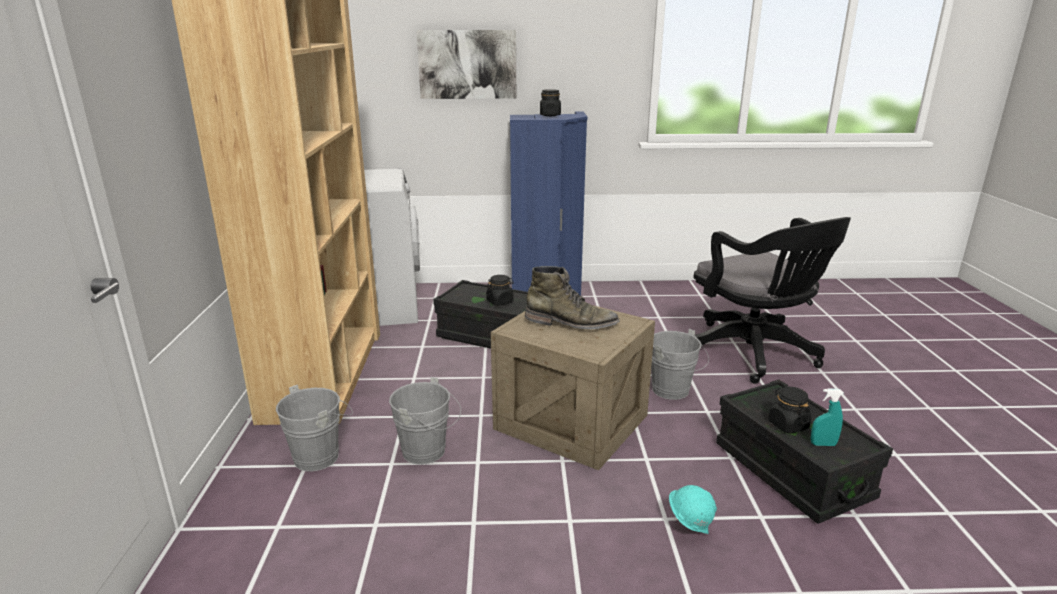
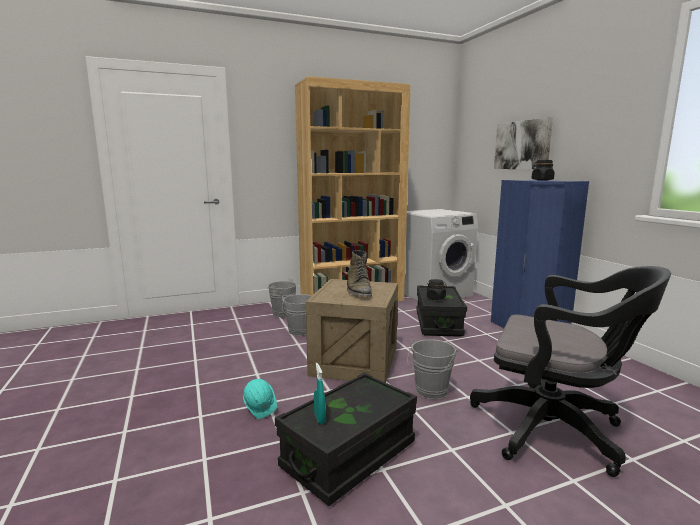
camera: 70 degrees right, 10 degrees down
(755, 354) = (555, 430): black office chair -> black office chair turned 105 degrees counterclockwise
(787, 425) = (341, 402): black jar -> none

